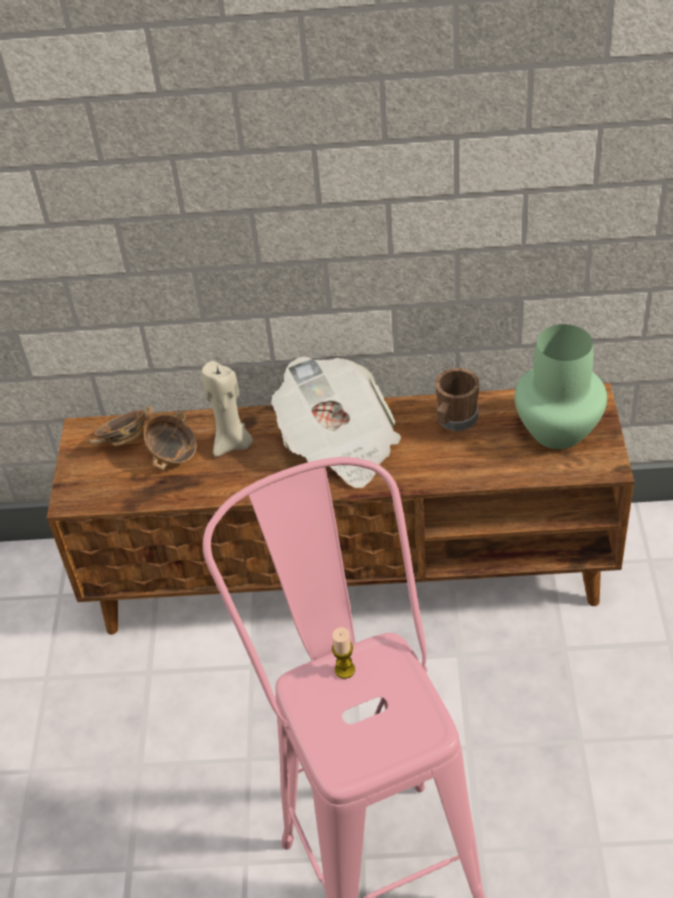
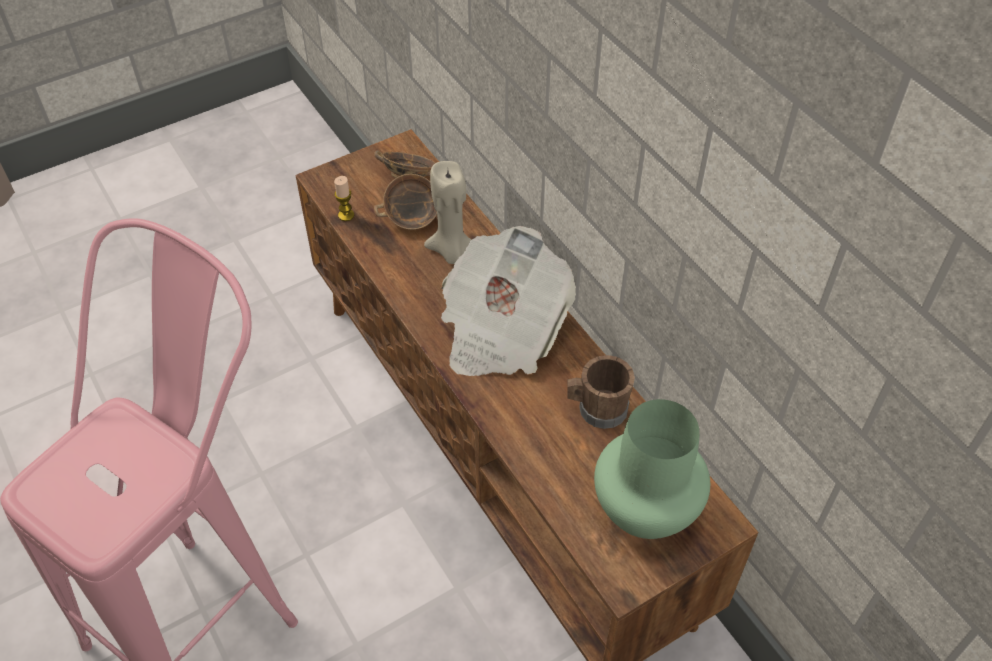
camera: 55 degrees right, 5 degrees up
(345, 670) = (144, 442): candle -> candle (346, 215)

